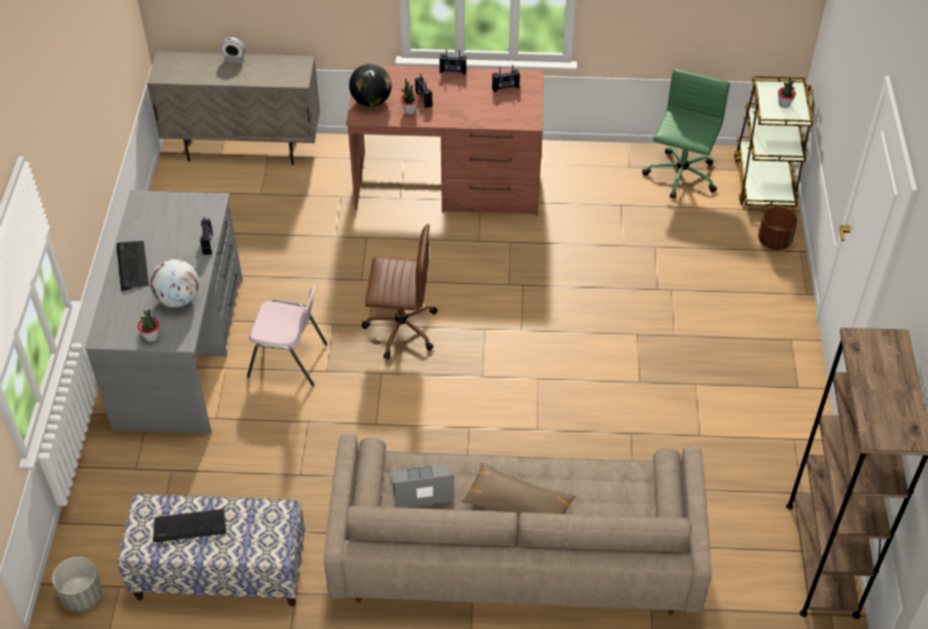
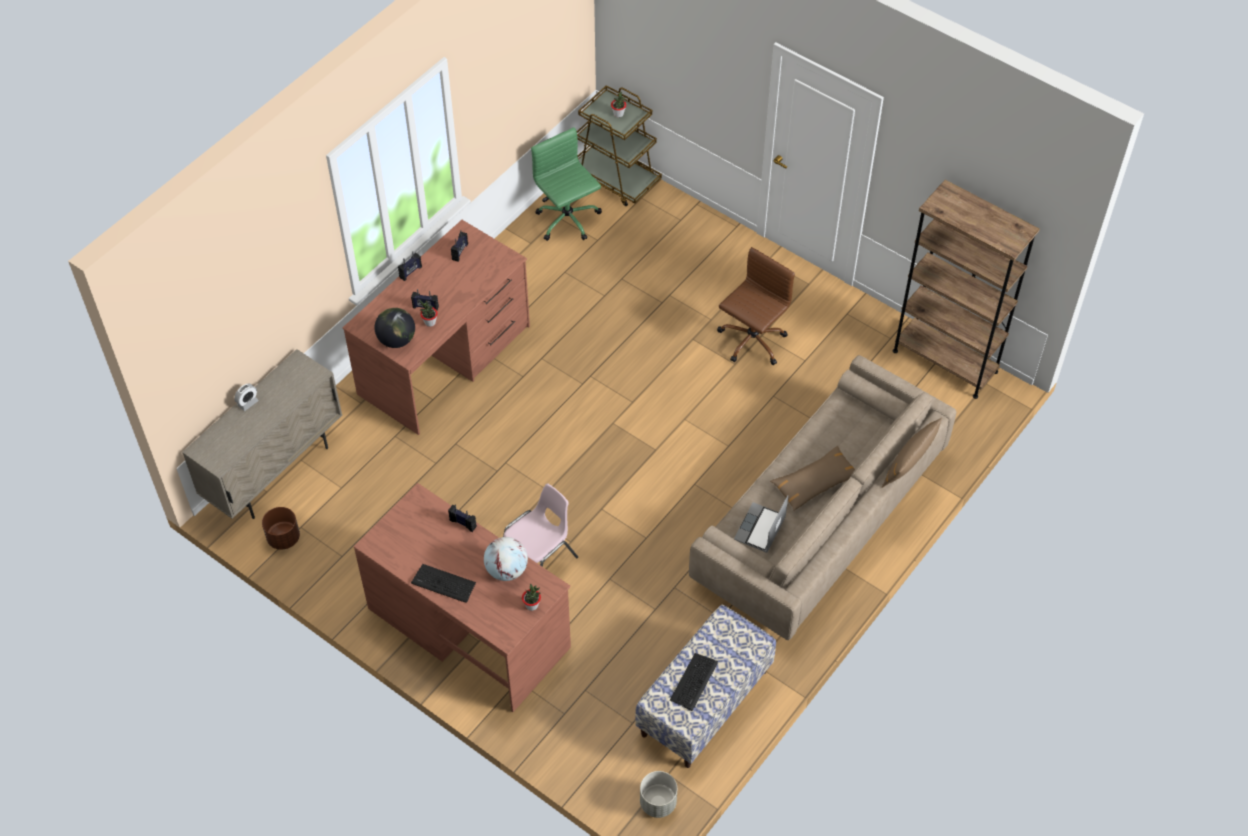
camera: 55 degrees left, 5 degrees up
(181, 351) = (469, 626): grey desk -> brown desk
(400, 328) = (568, 473): brown office chair -> brown office chair (751, 342)
(598, 567) = (909, 463): none -> brown pillow
(774, 241) = (675, 211): brown planter -> brown planter (283, 538)

